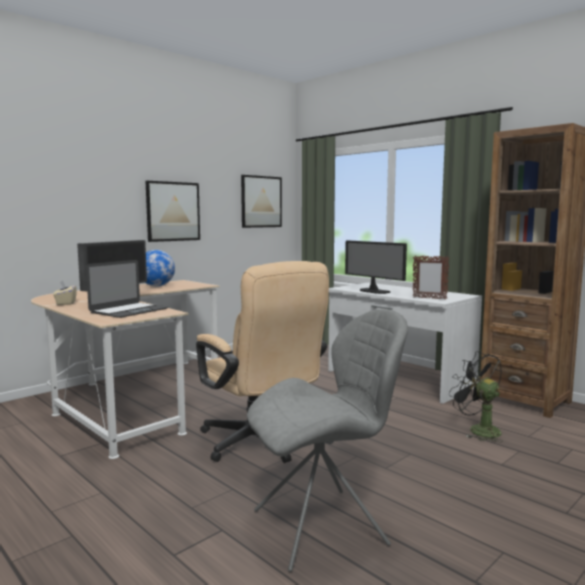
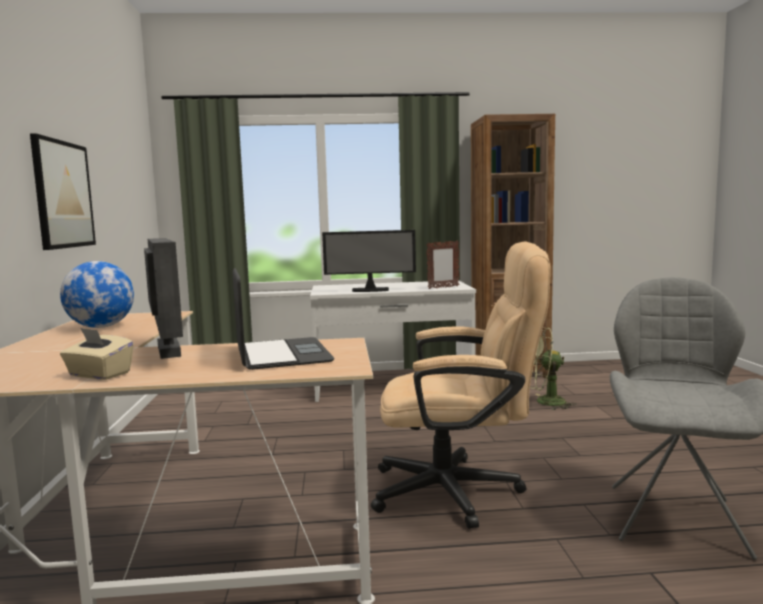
camera: 50 degrees left, 0 degrees up
(261, 201) = (133, 185): picture -> none
(478, 430) = (544, 402): black fan -> green fan

